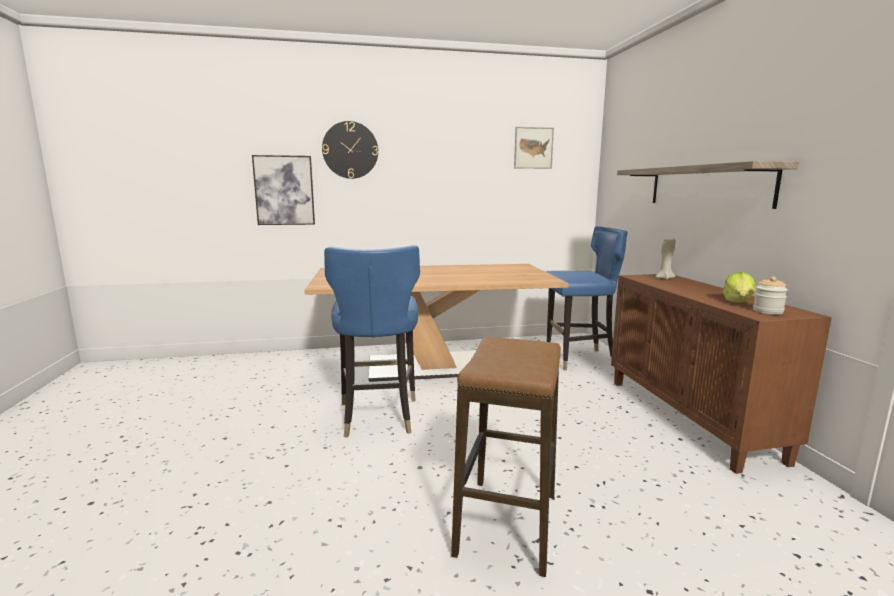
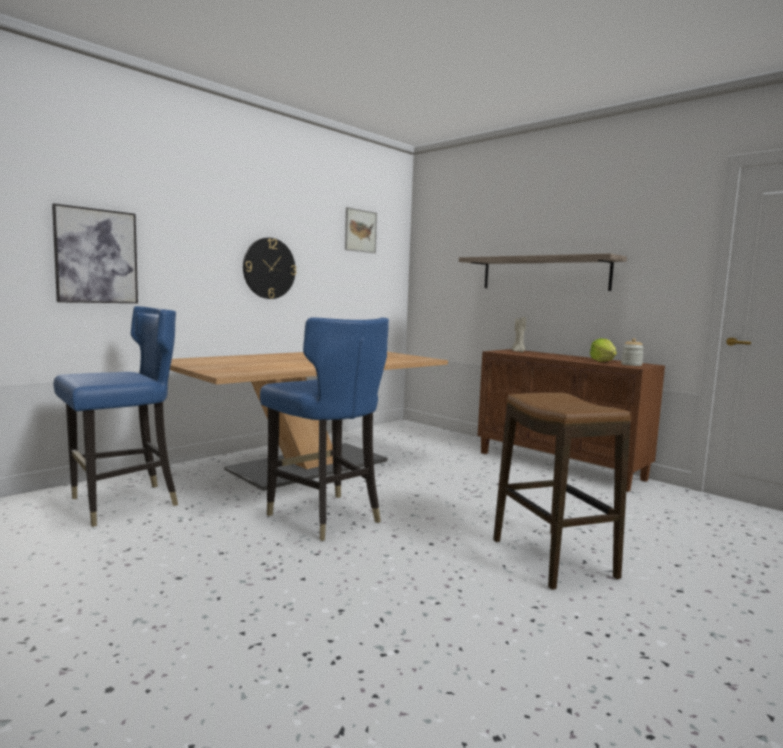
camera: 35 degrees left, 5 degrees down
(350, 150) = (182, 212): wall clock -> wall clock (269, 268)
(578, 359) = (428, 440): blue chair -> blue chair (122, 504)

